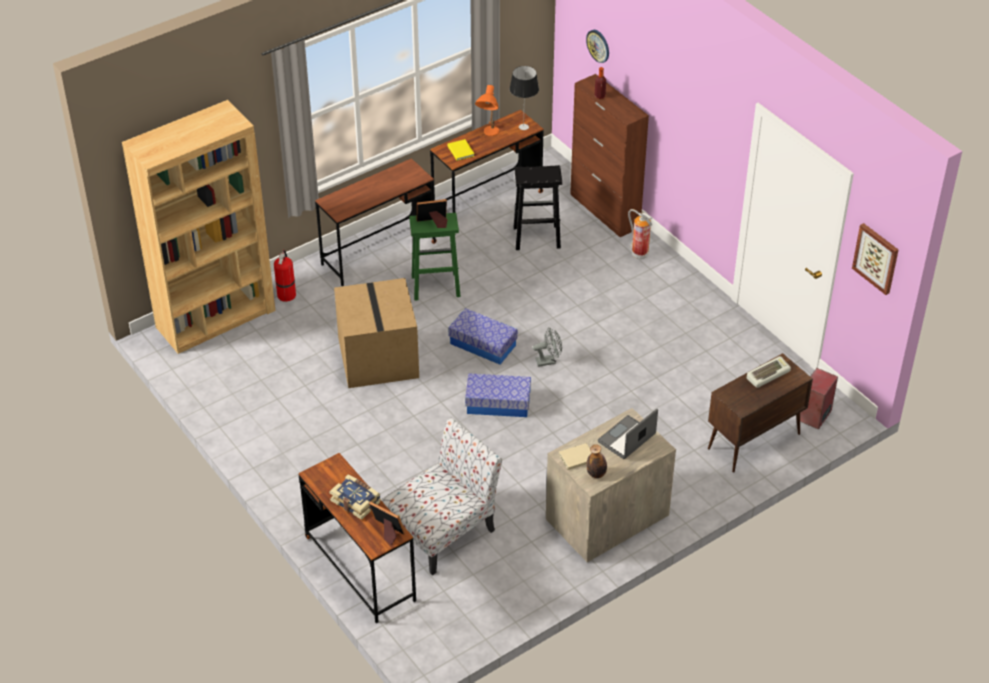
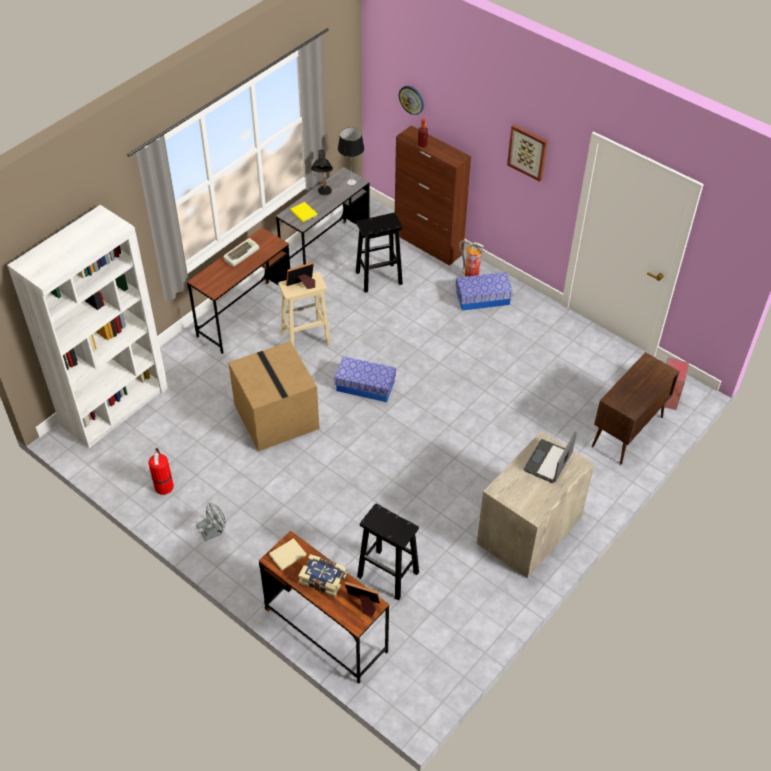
camera: 15 degrees left, 5 degrees up
(216, 318) = (115, 406): brown bookcase -> white bookcase
(286, 294) = (174, 370): fire extinguisher -> fire extinguisher (164, 486)
(434, 286) = (305, 339): green stool -> beige stool
(442, 530) = (389, 575): chair -> black stool
(487, 202) = (325, 253): brown desk -> grey desk
(489, 134) = (323, 194): orange table lamp -> black table lamp
(498, 403) = (397, 440): storage box -> storage box (482, 298)
(548, 361) = (427, 390): grey fan -> grey fan (214, 532)
(576, 457) = (510, 490): beige book -> beige book (286, 555)
(596, 474) = (534, 503): bottle -> none
(767, 374) = (640, 374): keyboard -> keyboard (241, 254)
(876, 258) = (727, 256): picture -> picture (528, 152)

